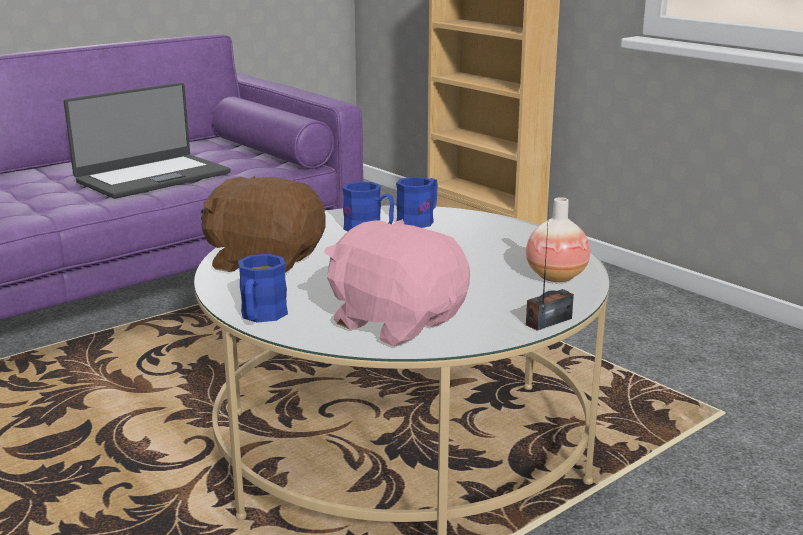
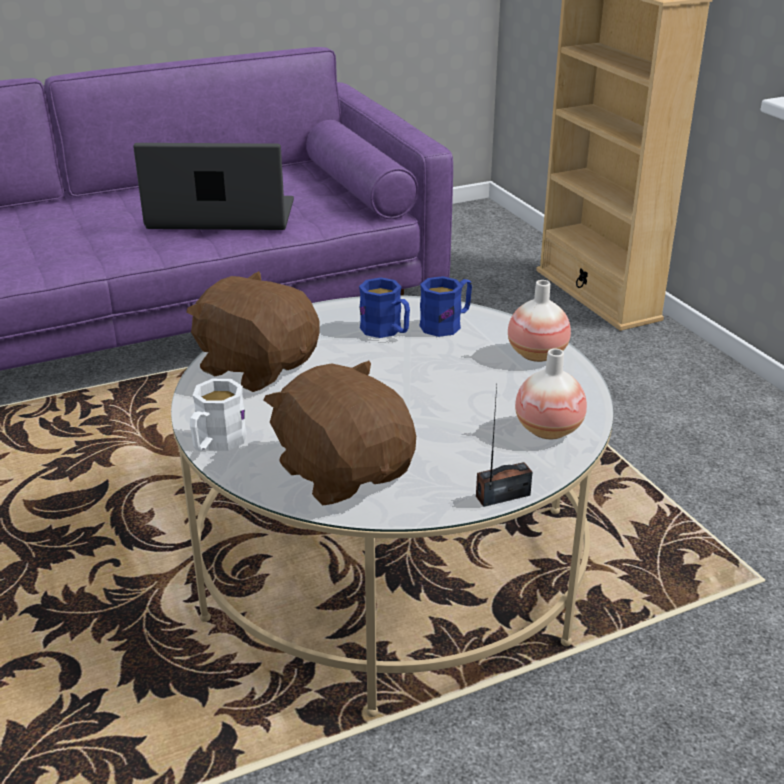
camera: 15 degrees right, 10 degrees up
(152, 177) = (221, 216): laptop -> laptop turned 150 degrees counterclockwise
(261, 317) = (216, 443): blue mug -> white mug
(396, 322) = (344, 472): pink plush toy -> brown plush toy
(511, 232) = (537, 354): none -> vase

